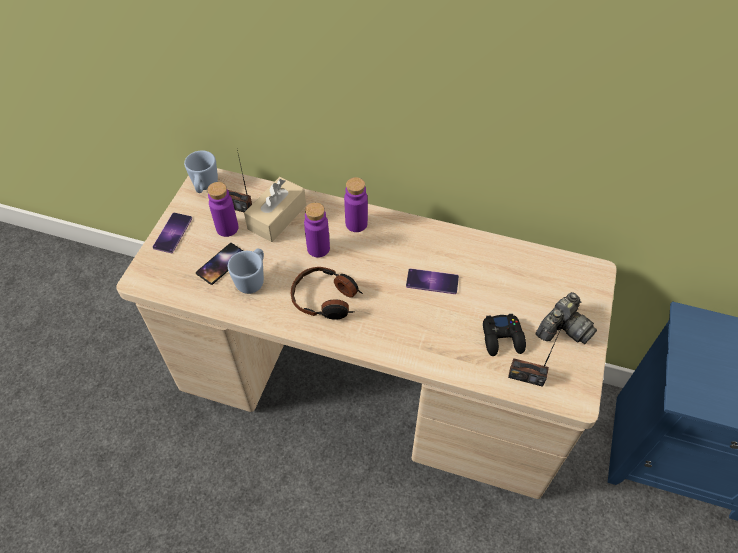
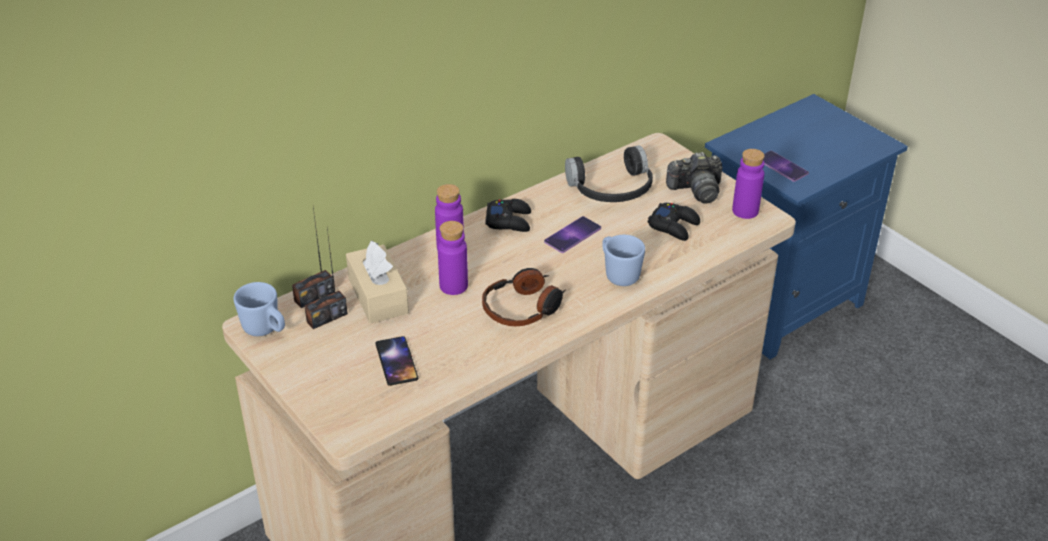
camera: 55 degrees left, 15 degrees down
(172, 233) = (307, 381): phone -> phone (782, 166)
(227, 228) = (350, 337): purple bottle -> purple bottle (745, 211)
(253, 279) = (443, 347): blue mug -> blue mug (618, 274)
(414, 237) = (509, 221): none -> black game controller
(509, 275) = (612, 189): none -> black headphones
(526, 376) = (723, 233): radio -> radio (314, 296)
(563, 329) = (696, 190): camera -> camera turned 90 degrees clockwise

